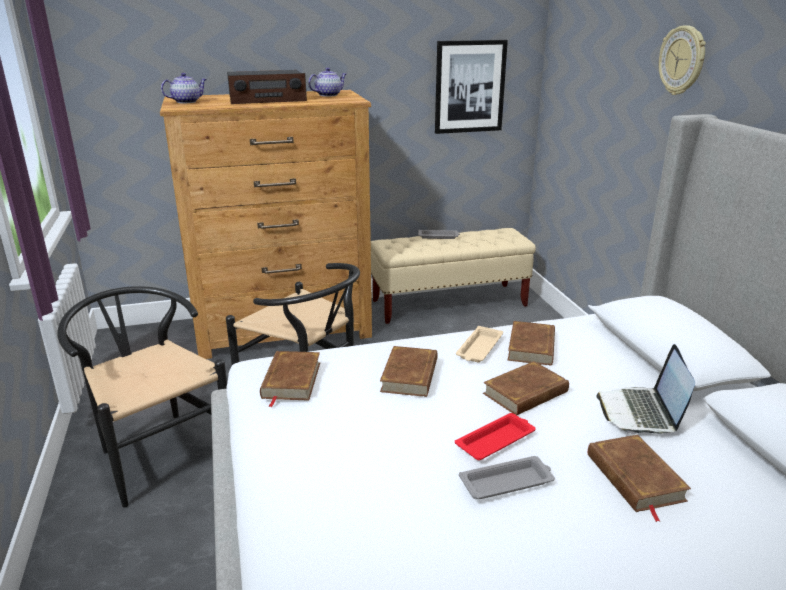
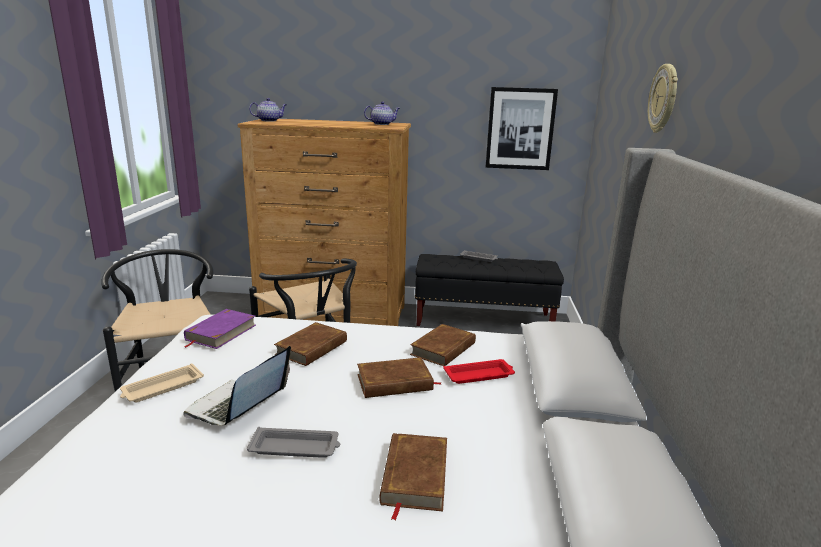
camera: 20 degrees right, 5 degrees down
(266, 99) = (329, 123): radio -> none
(291, 380) = (221, 332): brown book -> purple book
(449, 303) = (484, 320): beige bench -> black bench
(479, 349) = (395, 341): beige tray -> beige tray (161, 388)
(496, 440) = (325, 413): red tray -> red tray (480, 375)
(641, 412) = (485, 423): laptop -> laptop (238, 405)

